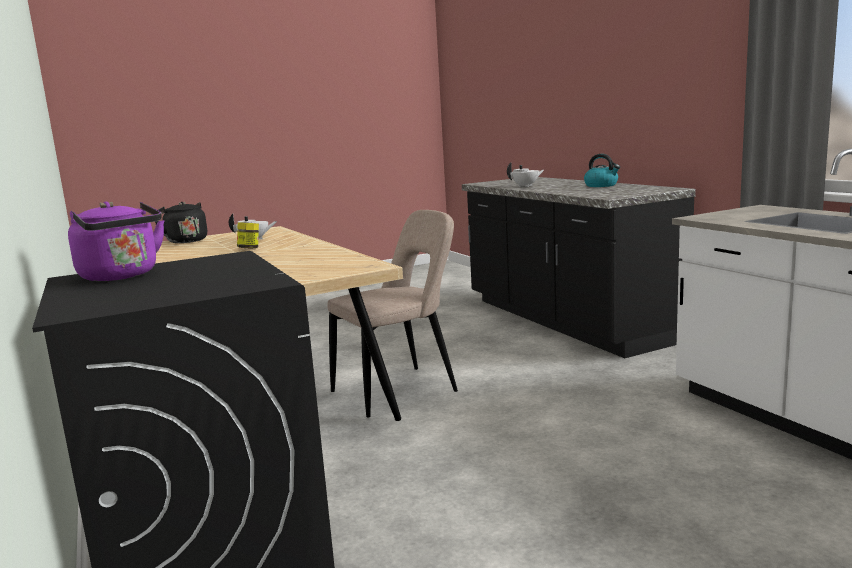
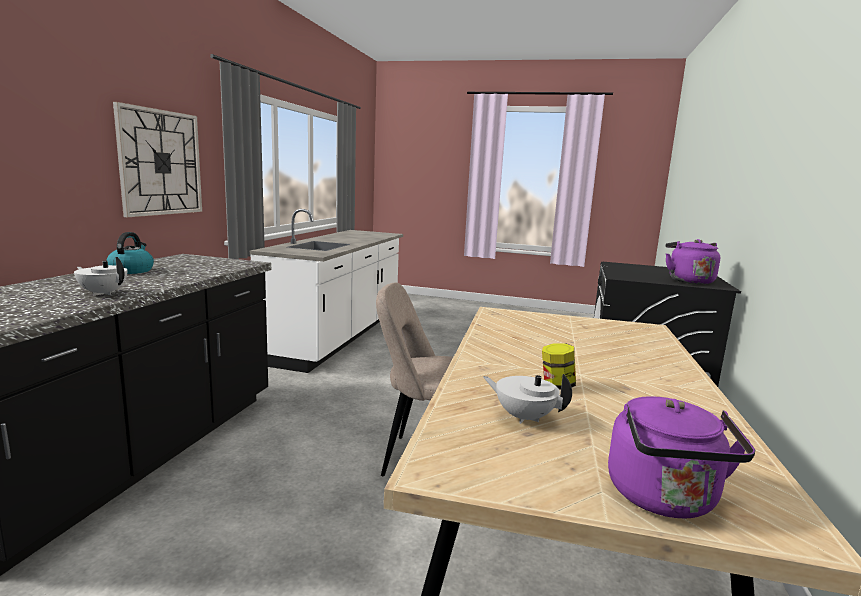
camera: 140 degrees left, 0 degrees up
(185, 241) = (664, 499): black kettle -> purple kettle
(691, 89) = (160, 163): none -> wall clock

